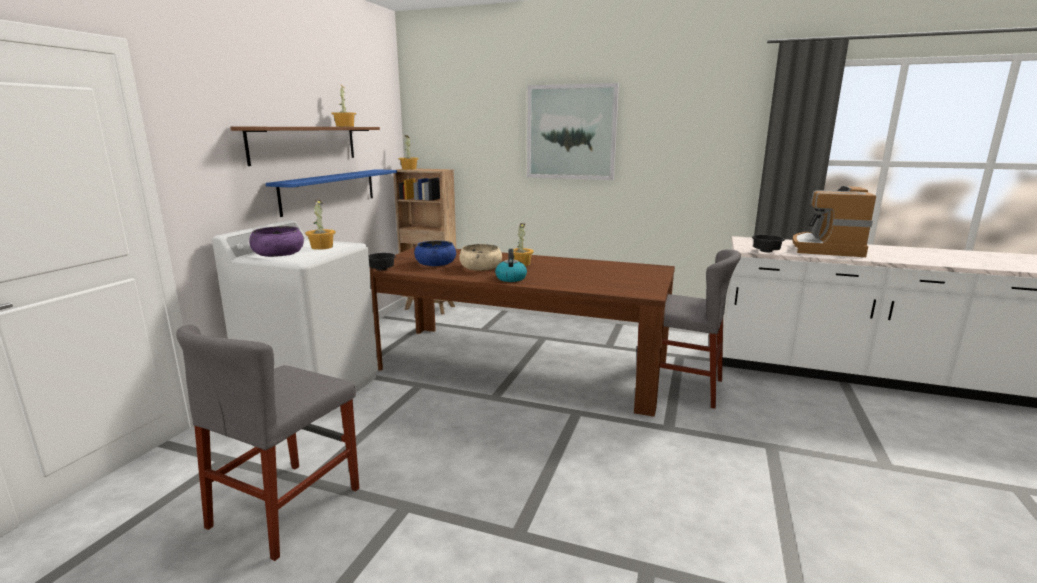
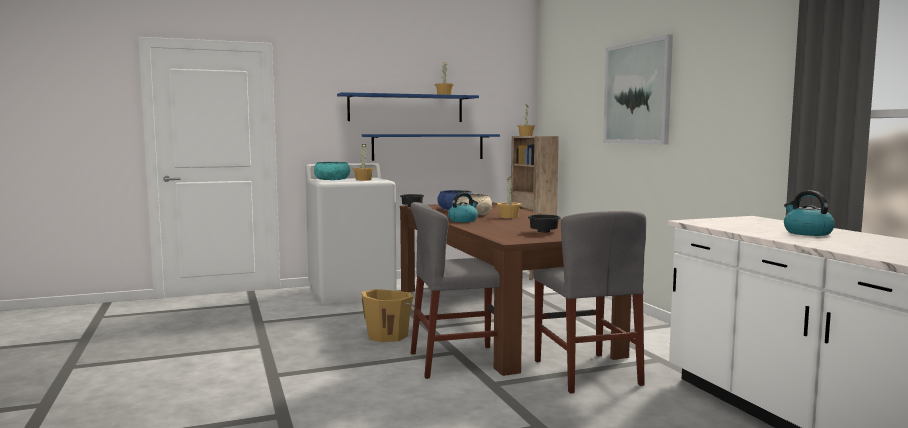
camera: 50 degrees right, 10 degrees down
(278, 253) = (332, 179): purple bowl -> turquoise bowl
(286, 507) = (230, 326): grey chair -> grey chair (459, 361)
(305, 144) = (406, 108): brown shelf -> blue shelf
(487, 423) = (388, 335): none -> orange bucket
(766, 252) = (704, 224): black bowl -> black bowl (543, 232)
(825, 248) = (807, 233): coffee machine -> kettle

